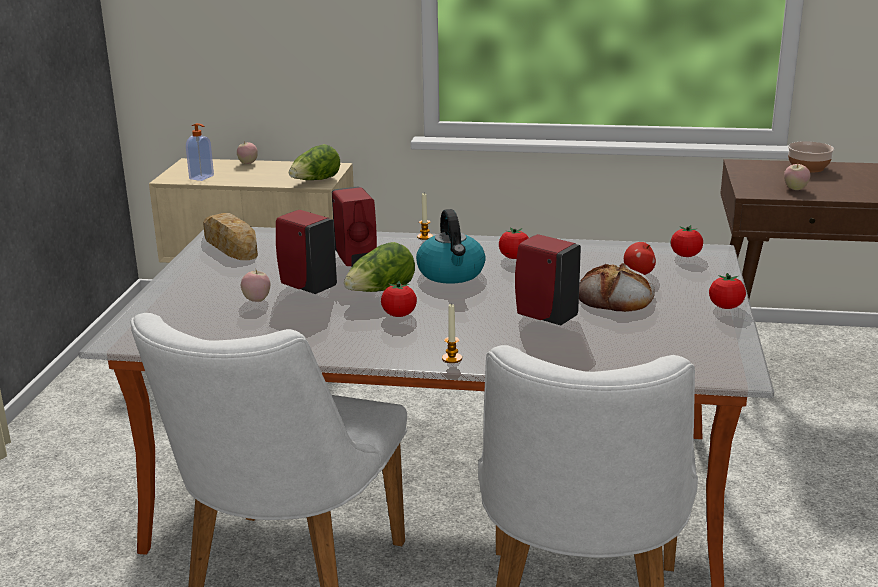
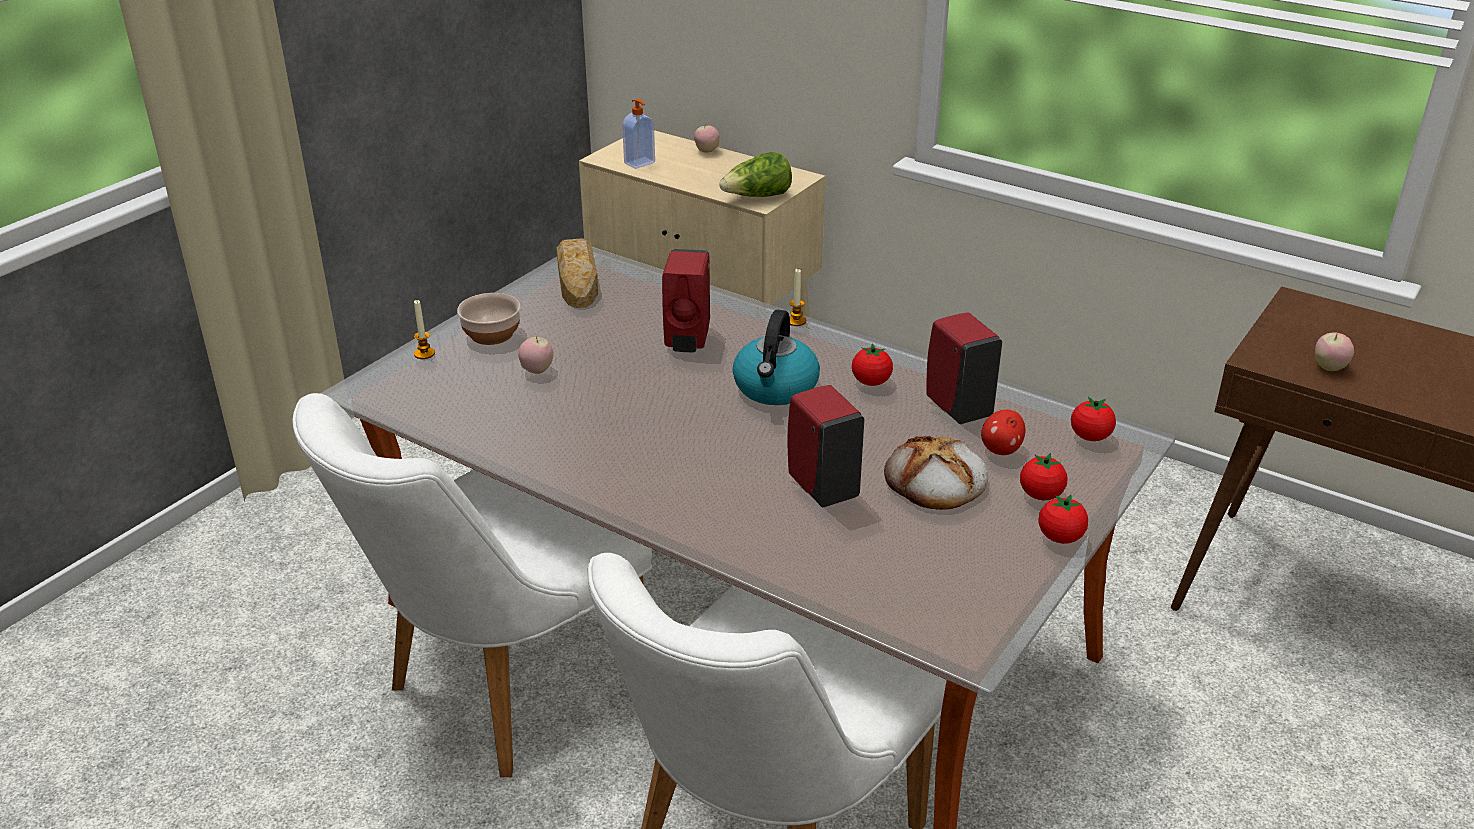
camera: 25 degrees right, 10 degrees up
(307, 287) = (603, 365): red soap dispenser -> red soap dispenser (956, 407)
(381, 291) = (674, 394): lettuce -> none
(399, 315) = (664, 435): tomato -> tomato (1041, 495)
(452, 358) = (664, 518): candle -> candle (424, 353)
(807, 168) = (1390, 332): bowl -> bowl (491, 334)

